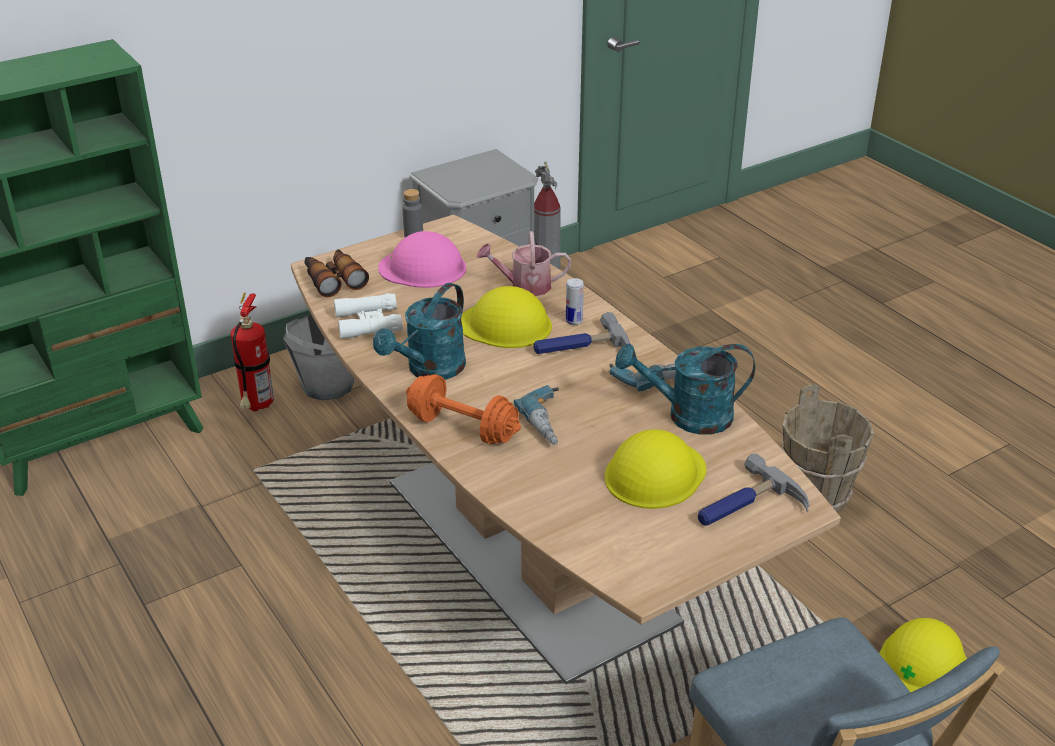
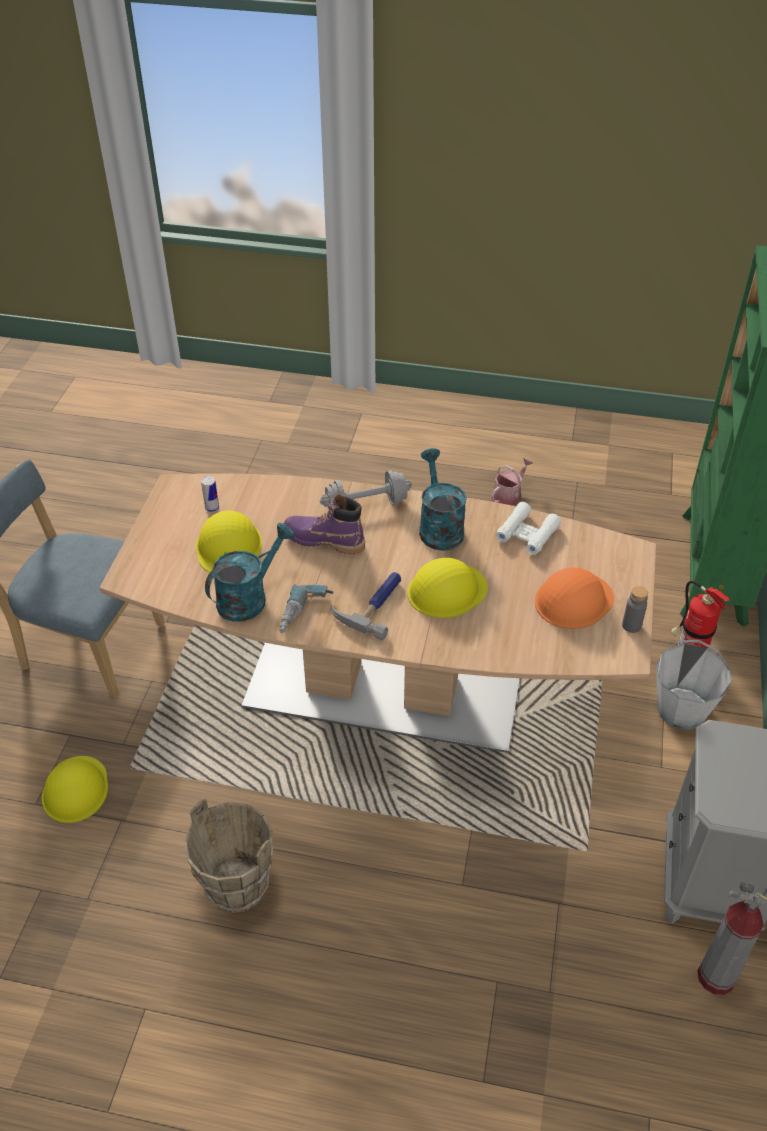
camera: 135 degrees right, 10 degrees up
(334, 279) = (606, 549): binoculars -> none
(423, 268) = (573, 600): pink hard hat -> orange hard hat
(463, 428) = (366, 506): orange dumbbell -> grey dumbbell
(524, 286) = (485, 634): watering can -> watering can (509, 495)
(551, 422) = (323, 540): power drill -> purple boot
(574, 321) = (409, 625): can -> can (212, 508)
(746, 507) = (158, 558): hammer -> none

